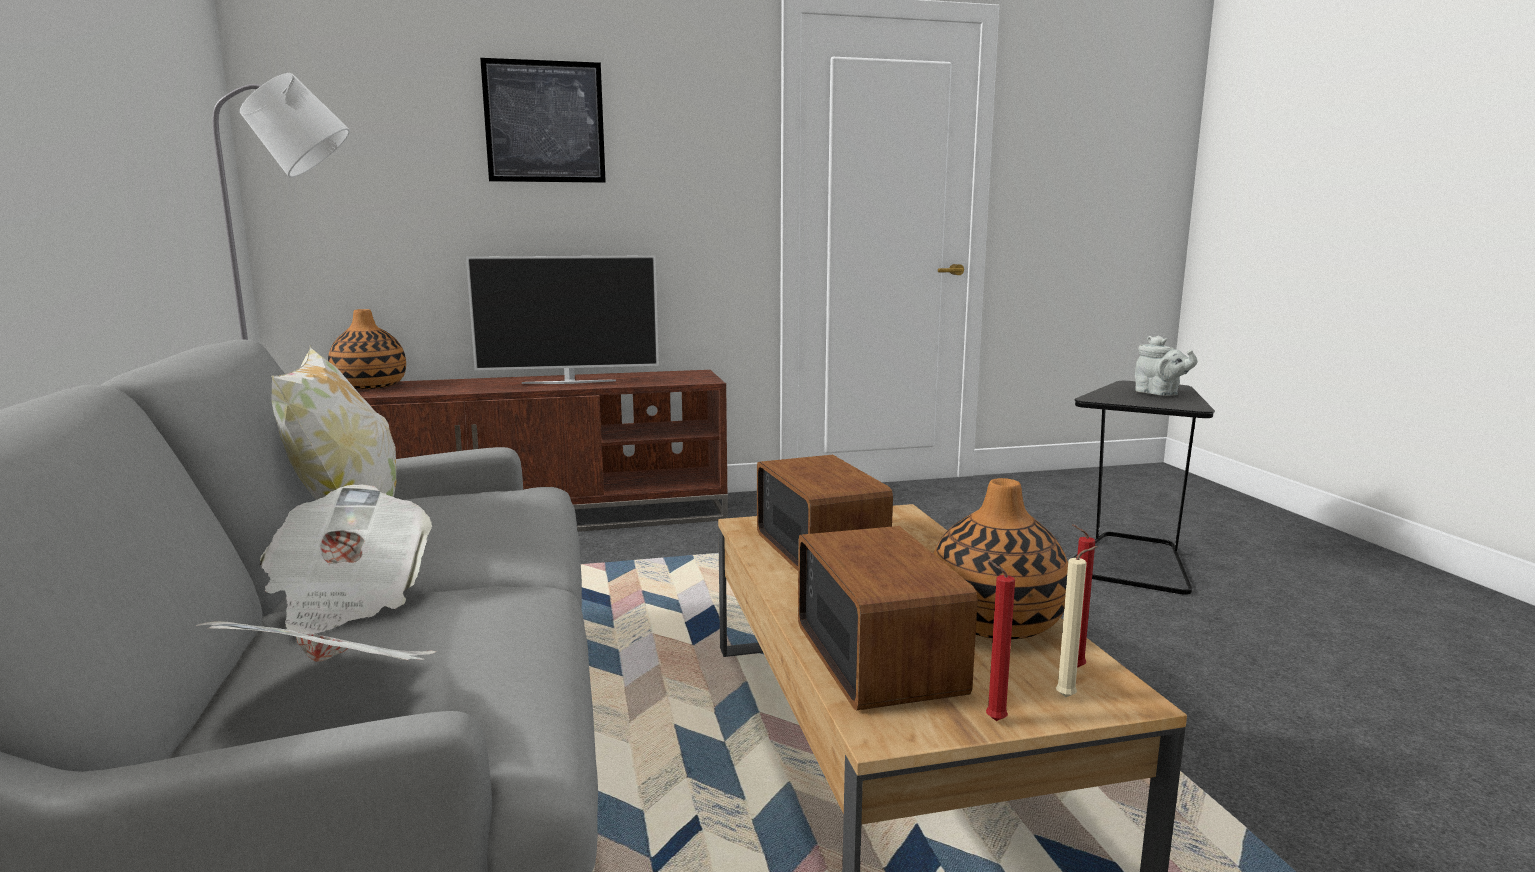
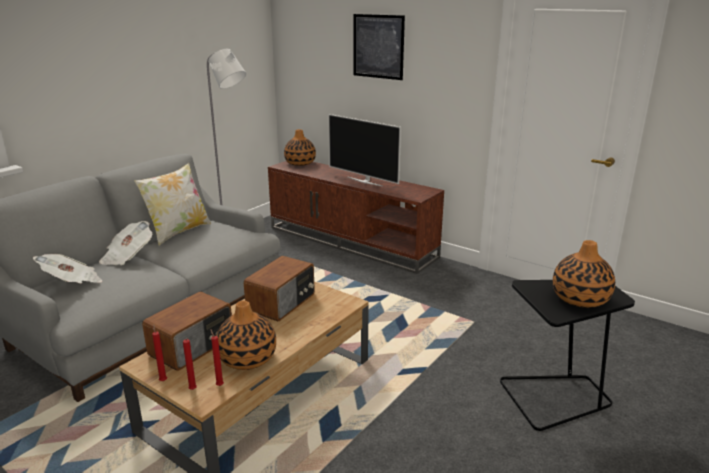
camera: 50 degrees right, 10 degrees up
(1069, 698) = (193, 390): beige candle -> red candle
(1159, 394) = (580, 298): grey teapot -> vase

